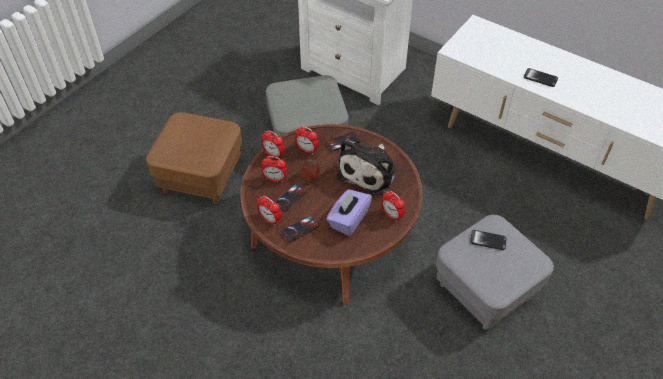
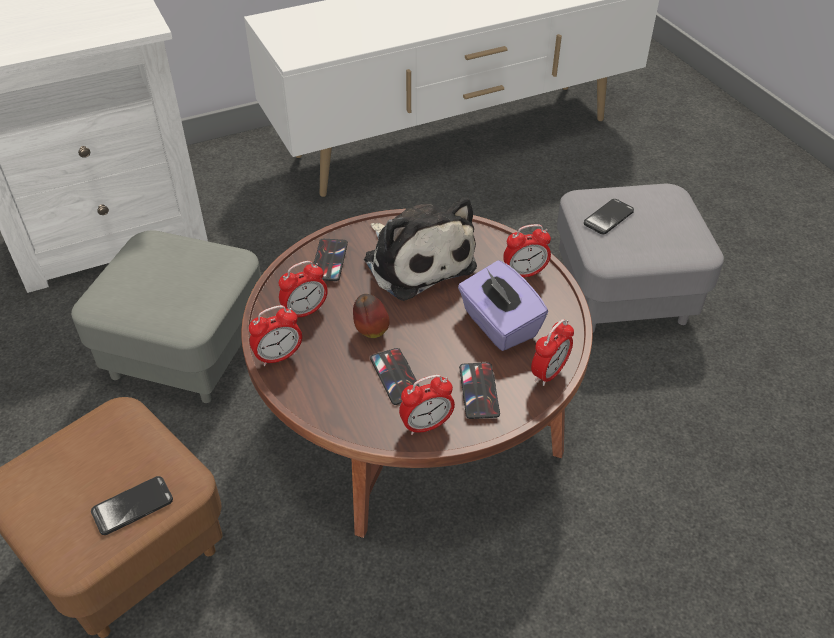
camera: 60 degrees left, 5 degrees down
(275, 179) = (336, 380): alarm clock -> alarm clock (549, 373)
(540, 78) = (425, 20): phone -> phone (132, 506)

